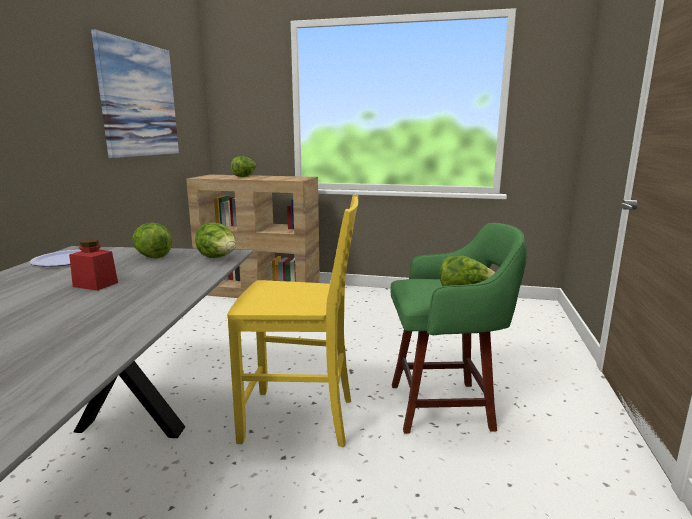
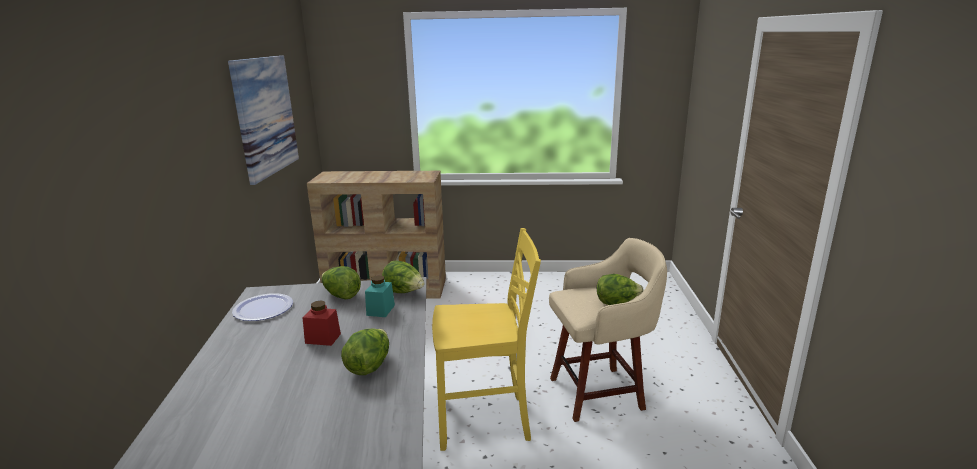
camera: 10 degrees left, 5 degrees up
(180, 269) = (380, 310): none -> turquoise jar
(244, 176) = (365, 175): lettuce -> lettuce (369, 366)
(445, 407) = (600, 393): green stool -> beige stool

